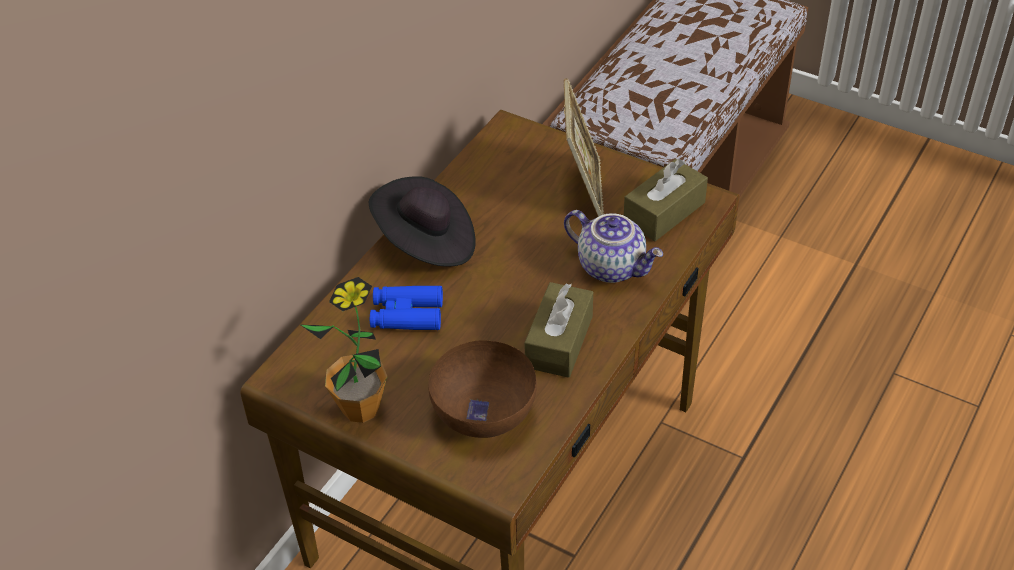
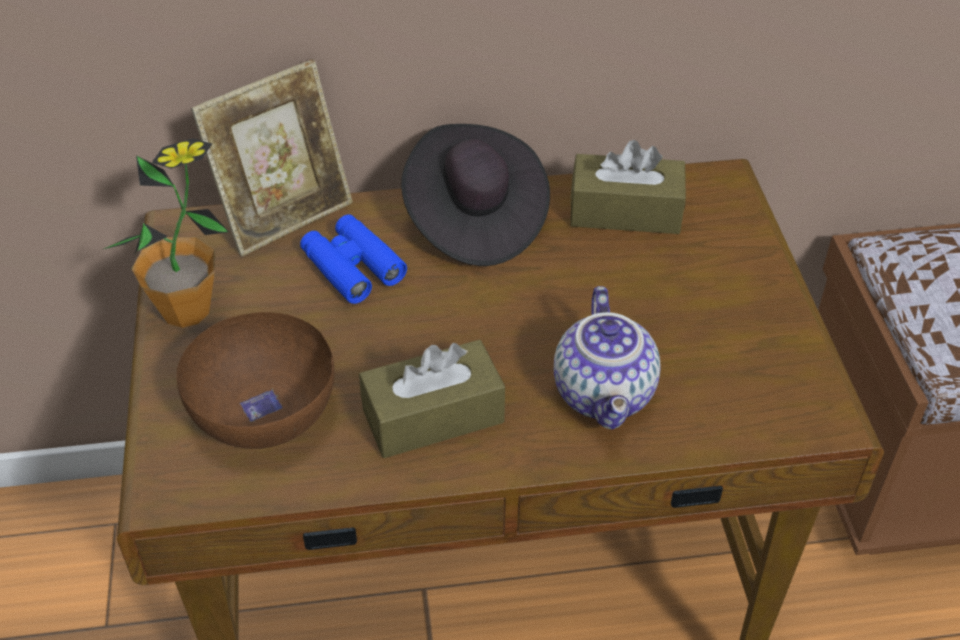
camera: 50 degrees right, 0 degrees up
(583, 189) = (703, 295): picture frame -> picture frame (285, 216)
(664, 212) = (754, 390): brown tissue box -> brown tissue box (625, 212)

